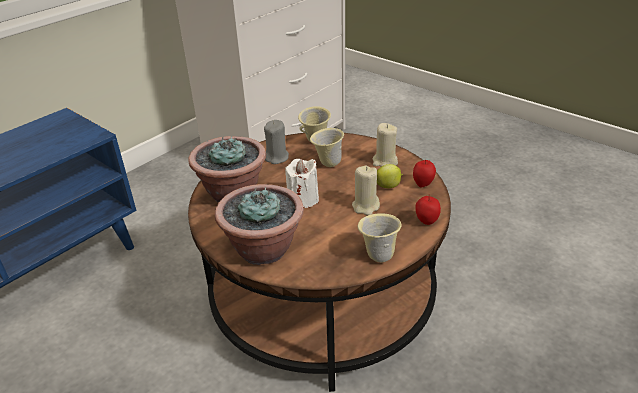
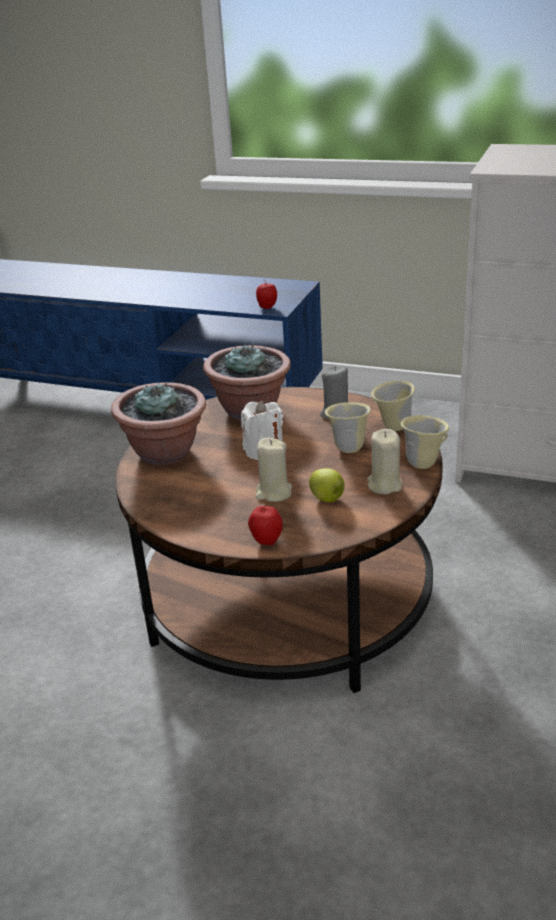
camera: 70 degrees right, 5 degrees down
(378, 255) = (185, 520): beige mug -> beige mug (423, 463)
(423, 184) = (350, 524): apple -> apple (267, 307)

